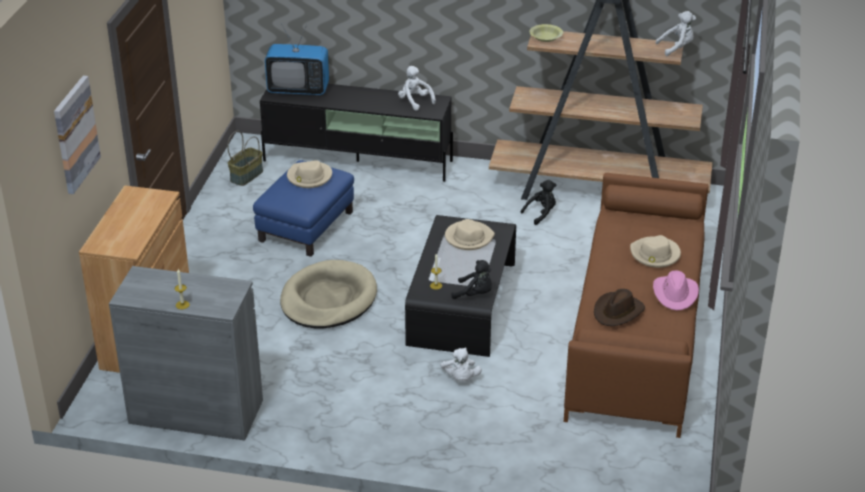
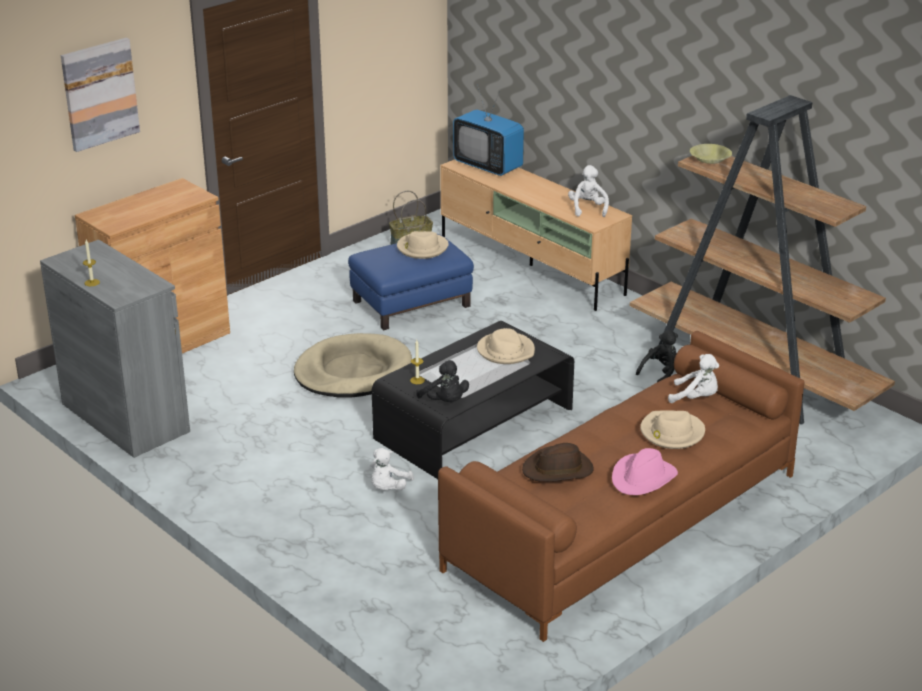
camera: 35 degrees right, 5 degrees down
(359, 161) = (531, 265): black tv stand -> beige tv stand
(541, 214) = (660, 373): black plush toy -> black plush toy turned 45 degrees counterclockwise
(677, 48) = (850, 208): white plush toy -> white plush toy (696, 398)

